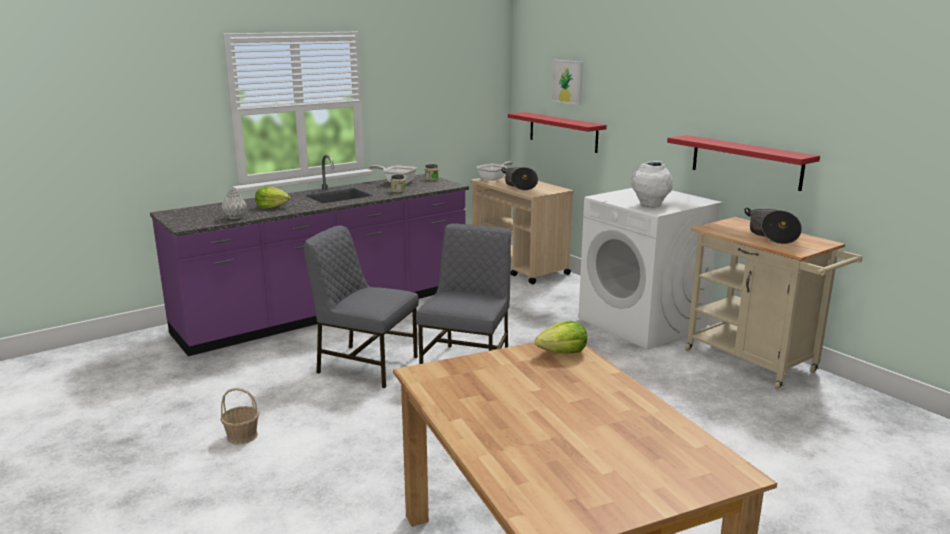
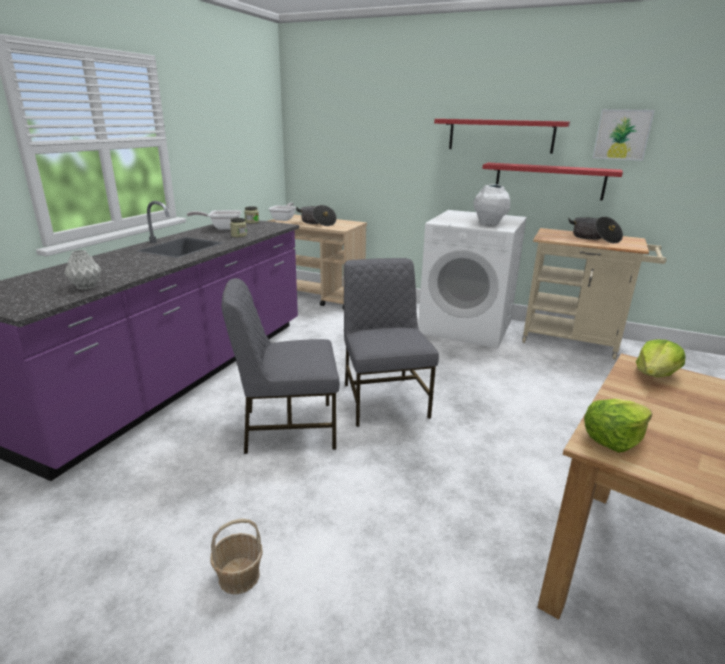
camera: 30 degrees left, 5 degrees up
(272, 207) = (118, 268): lettuce -> lettuce (613, 439)
(563, 132) = (349, 170): red shelf -> red shelf (500, 135)
(567, 81) = (352, 122): picture -> picture (622, 134)

